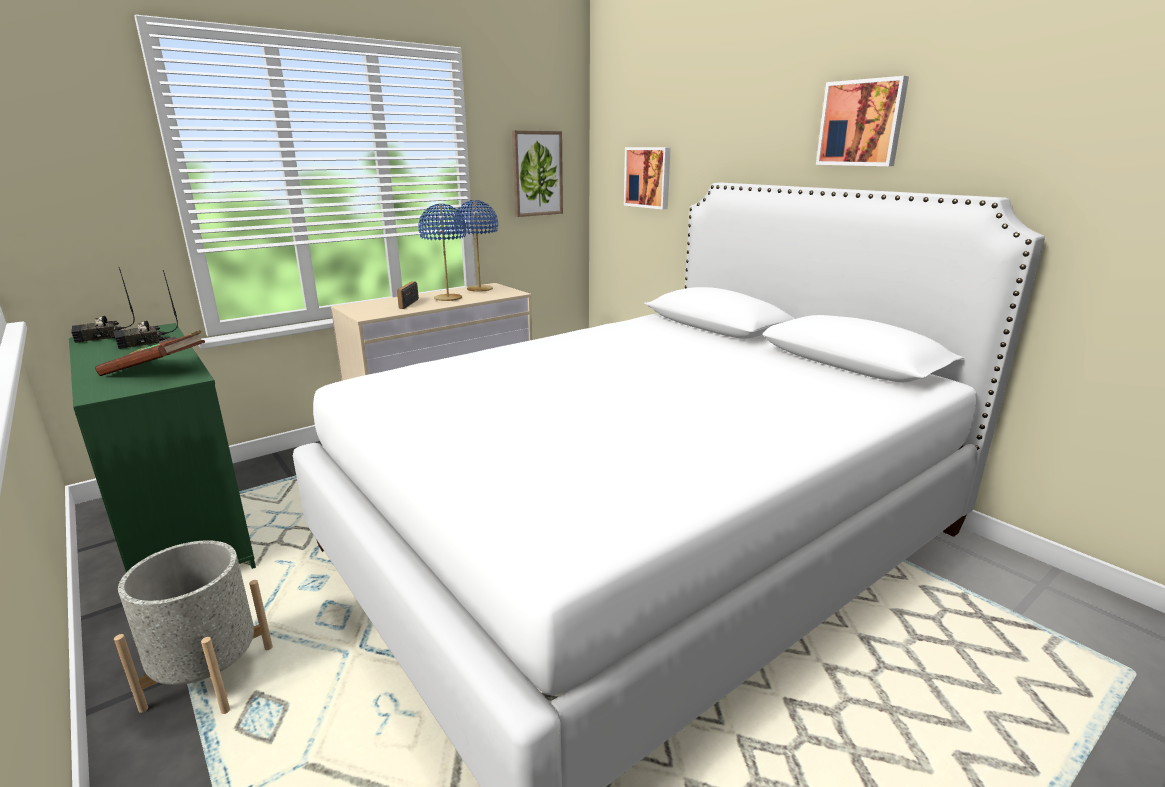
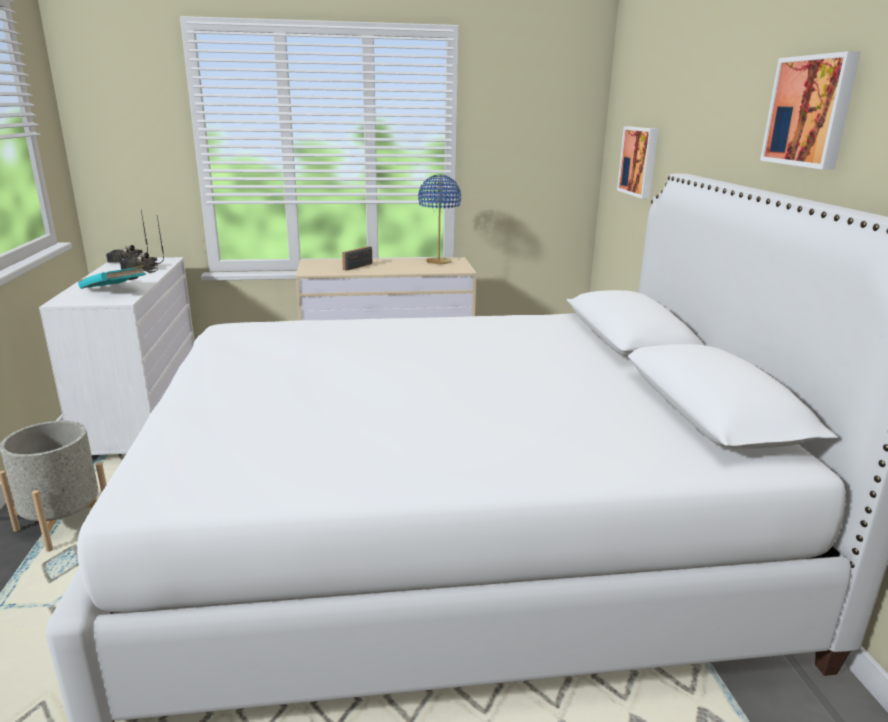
camera: 30 degrees right, 0 degrees up
(157, 370) = (115, 291): brown book -> turquoise book
(179, 531) = (143, 418): green dresser -> white dresser
(447, 298) = (396, 266): blue table lamp -> none
(537, 173) = (535, 150): picture -> none

